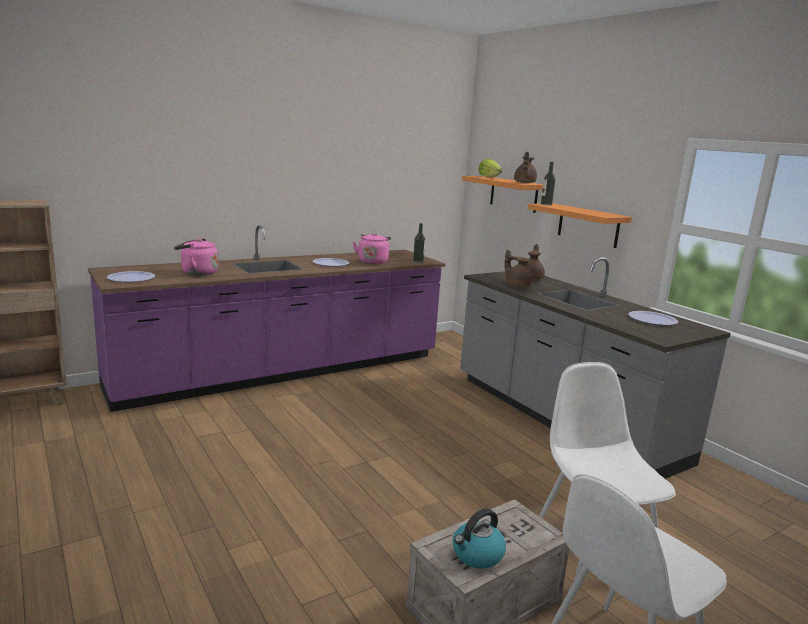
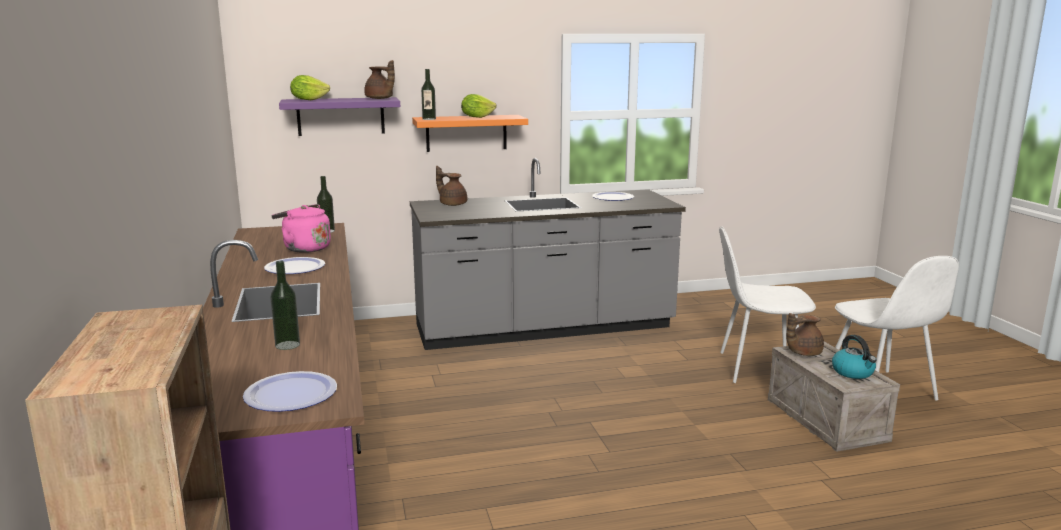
camera: 70 degrees left, 0 degrees up
(197, 273) = (287, 345): pink kettle -> bottle
(513, 194) = (341, 116): orange shelf -> purple shelf
(517, 285) = (480, 212): brown teapot -> brown teapot (802, 352)
(583, 210) = (477, 117): none -> lettuce

